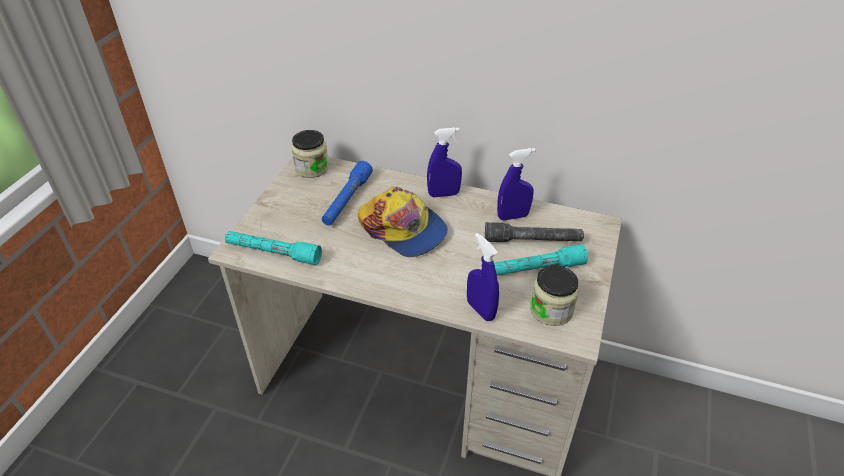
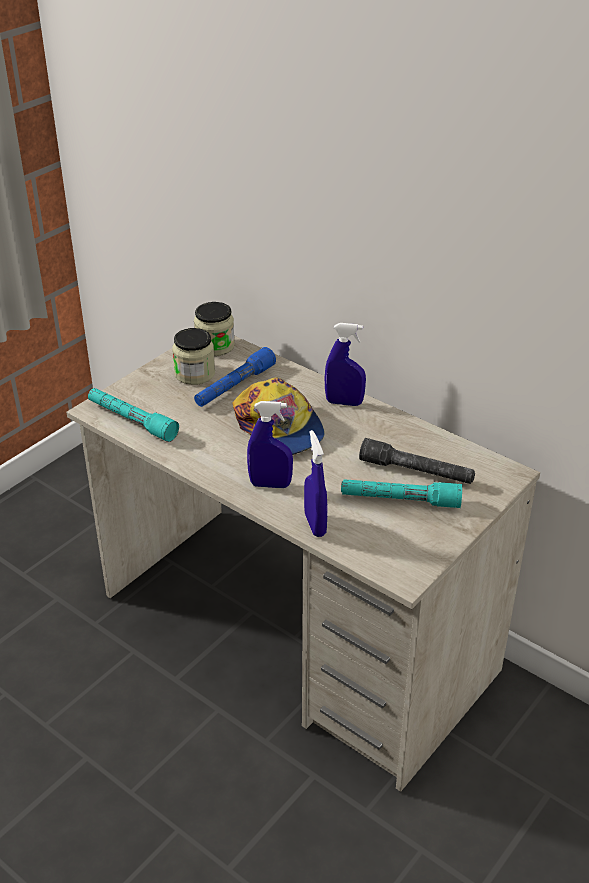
camera: 20 degrees right, 5 degrees down
(513, 216) = (409, 442): blue spray bottle -> blue spray bottle (270, 484)
(551, 310) = (392, 544): jar -> jar (195, 374)

